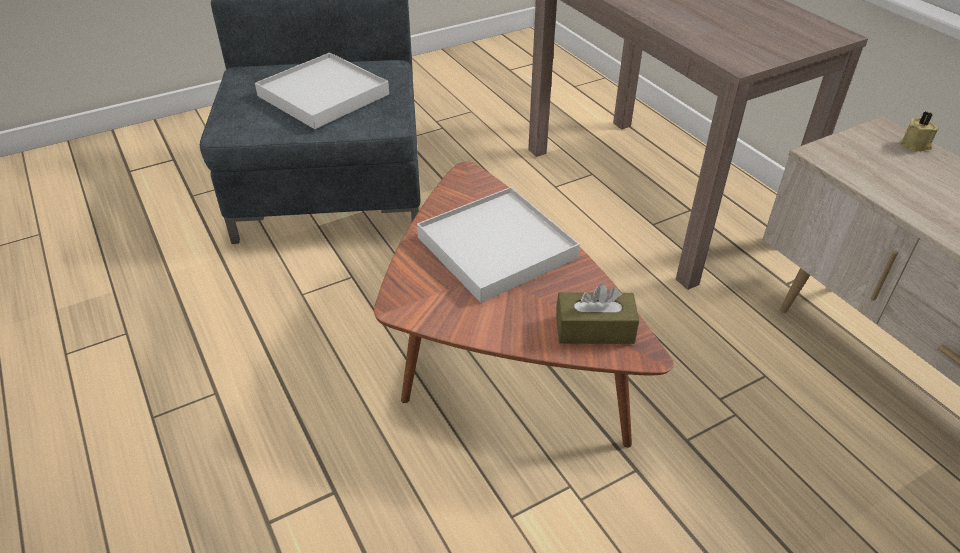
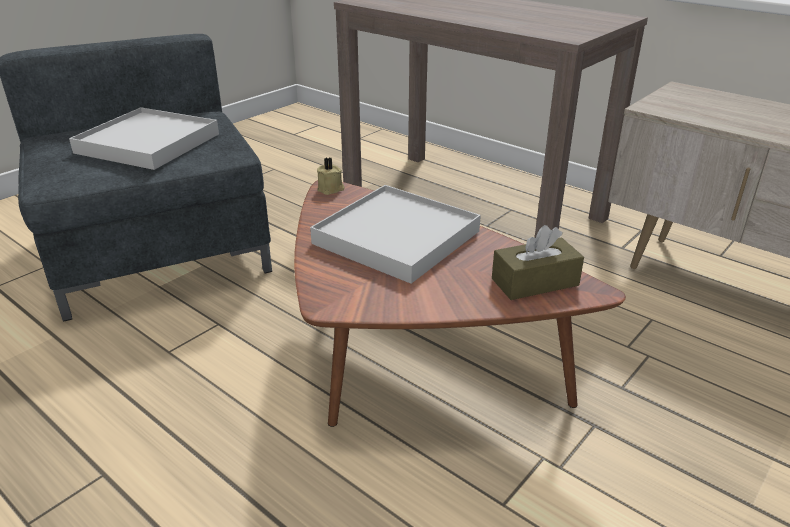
camera: 20 degrees left, 10 degrees down
(915, 145) = (713, 94): beige candle -> beige candle (331, 189)

